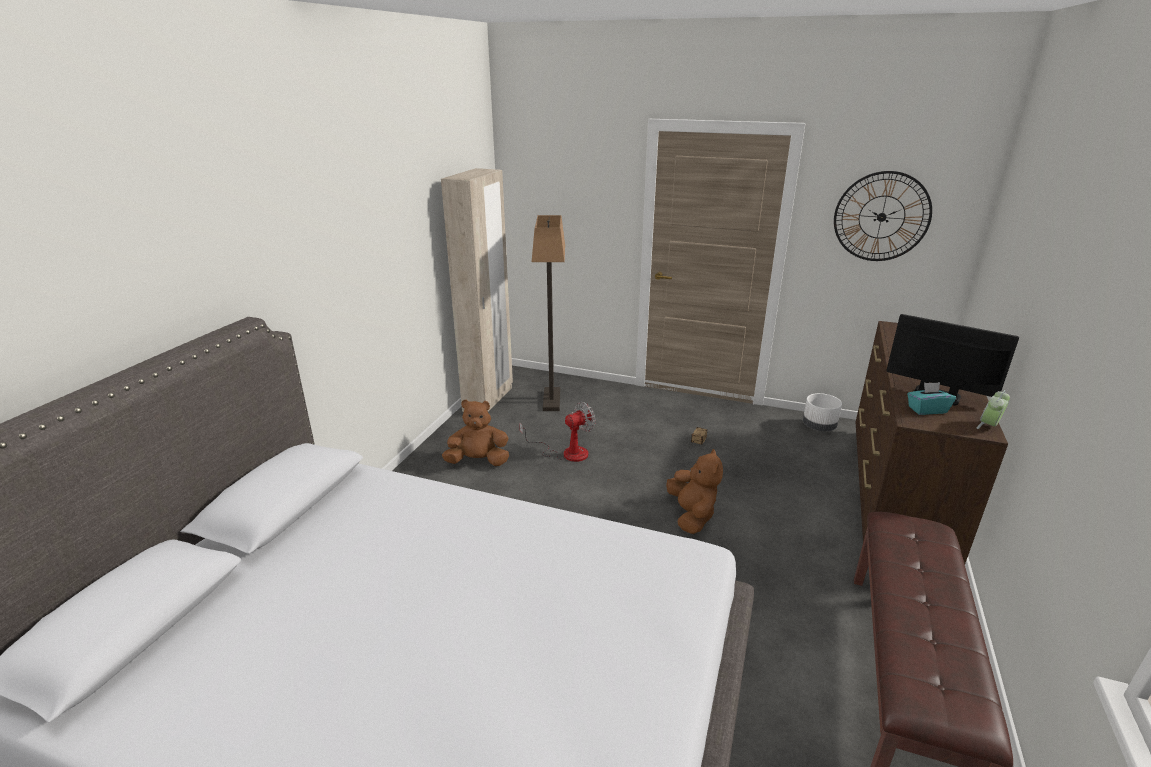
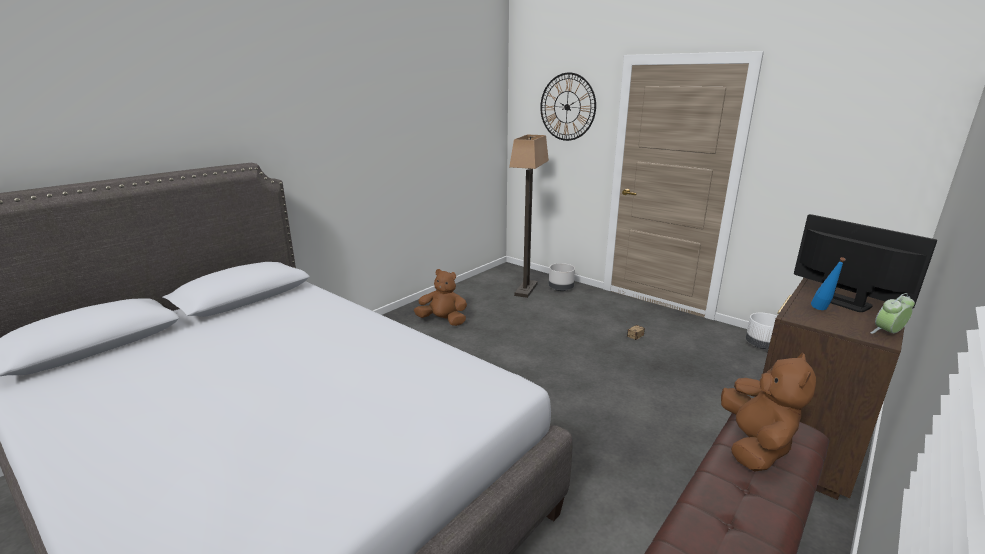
camera: 20 degrees right, 5 degrees down
(488, 399) = (477, 282): beige wardrobe -> none
(566, 452) = (514, 326): fan -> none
(590, 392) = (561, 289): none -> grey planter
(692, 515) = (593, 390): brown plush toy -> brown plush toy (755, 445)
(881, 217) = (838, 140): wall clock -> wall clock (567, 107)
(926, 410) = (821, 311): turquoise tissue box -> blue bottle

